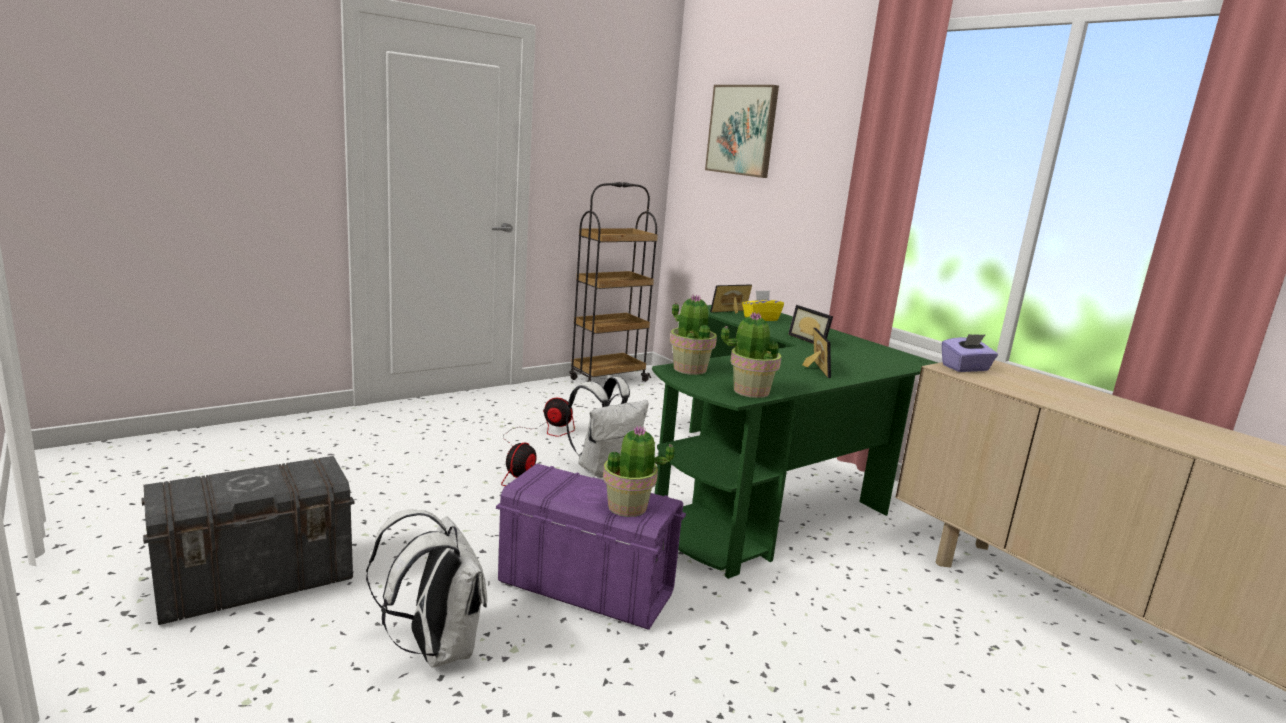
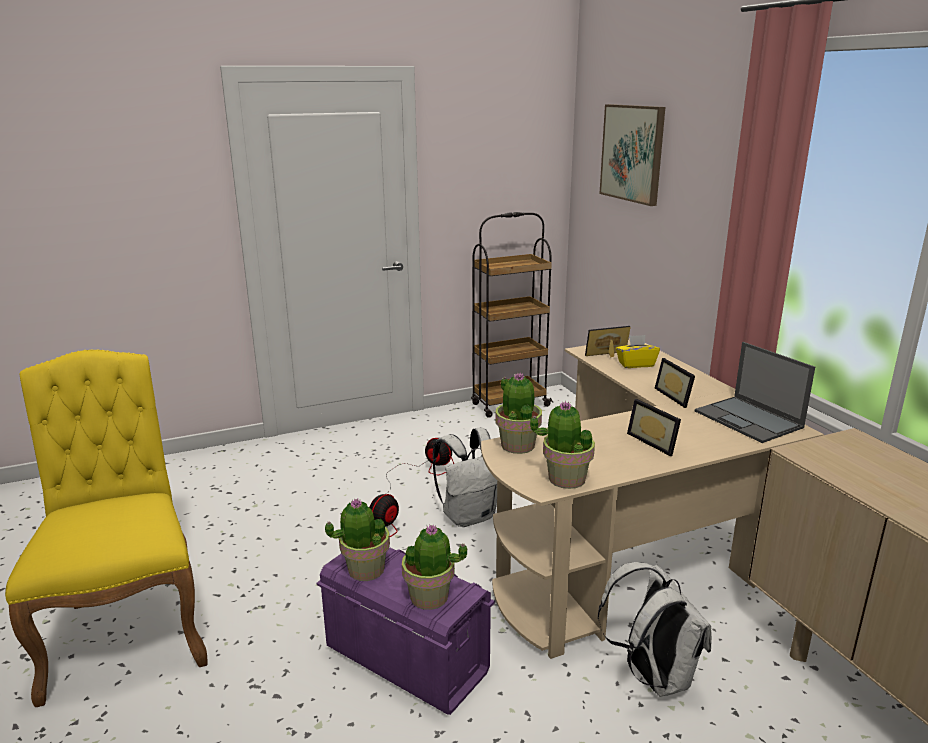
camera: 15 degrees right, 5 degrees up
(257, 582) = (129, 632): grey storage box -> yellow chair
(436, 648) = (251, 716): white backpack -> white backpack (652, 675)
(550, 488) = (365, 570): none -> potted plant
(771, 489) = (635, 547): green desk -> beige desk
(813, 368) = (655, 442): picture frame -> picture frame turned 135 degrees clockwise
(882, 355) = (749, 420): none -> laptop
(965, 368) = (823, 452): purple tissue box -> none

